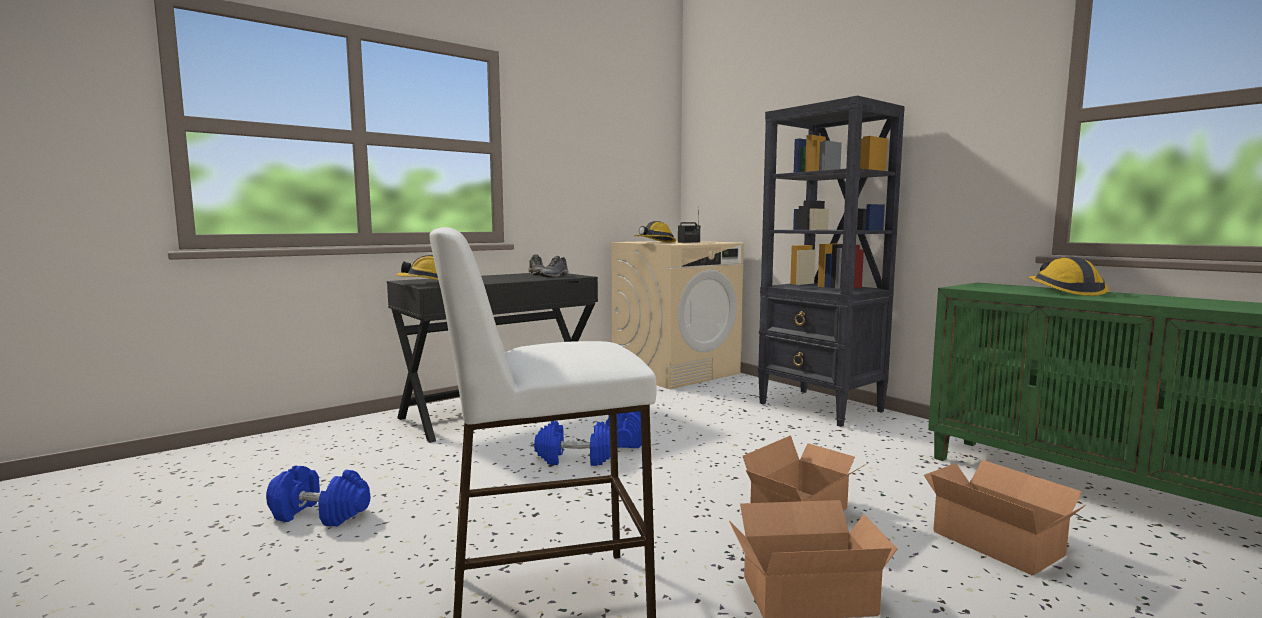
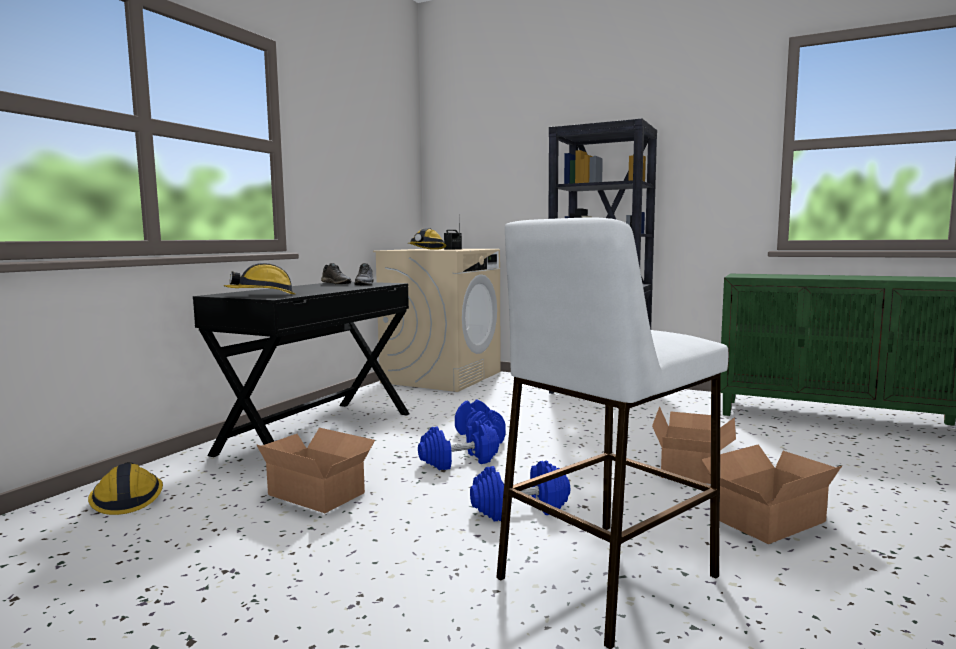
camera: 25 degrees left, 0 degrees up
(320, 514) = (267, 560): blue dumbbell -> blue dumbbell (520, 509)
(996, 541) = (825, 460): cardboard box -> cardboard box (317, 492)
(1065, 291) = (807, 276): hard hat -> hard hat (127, 499)

